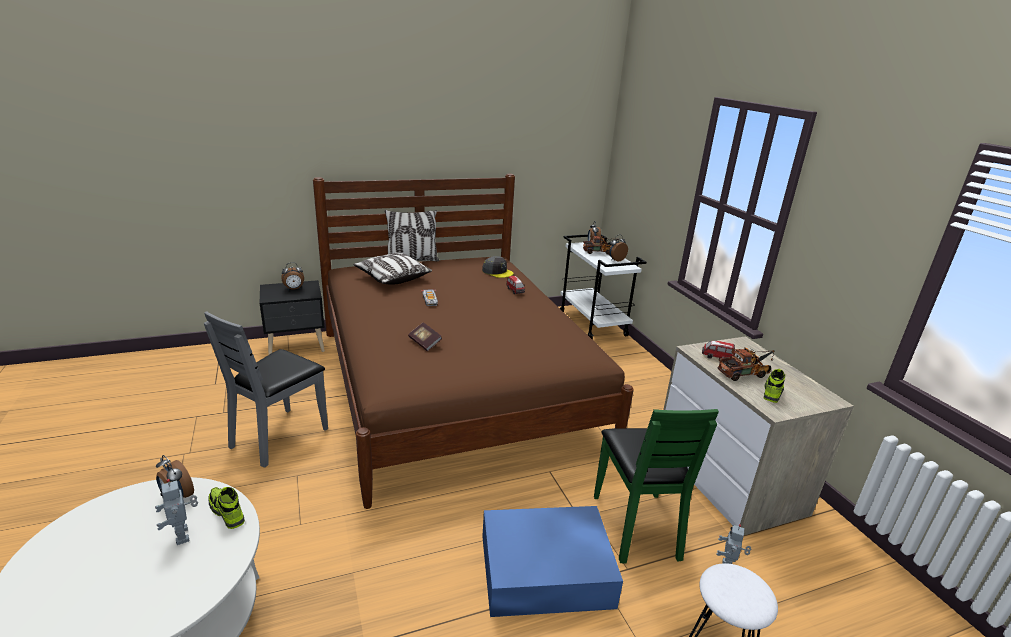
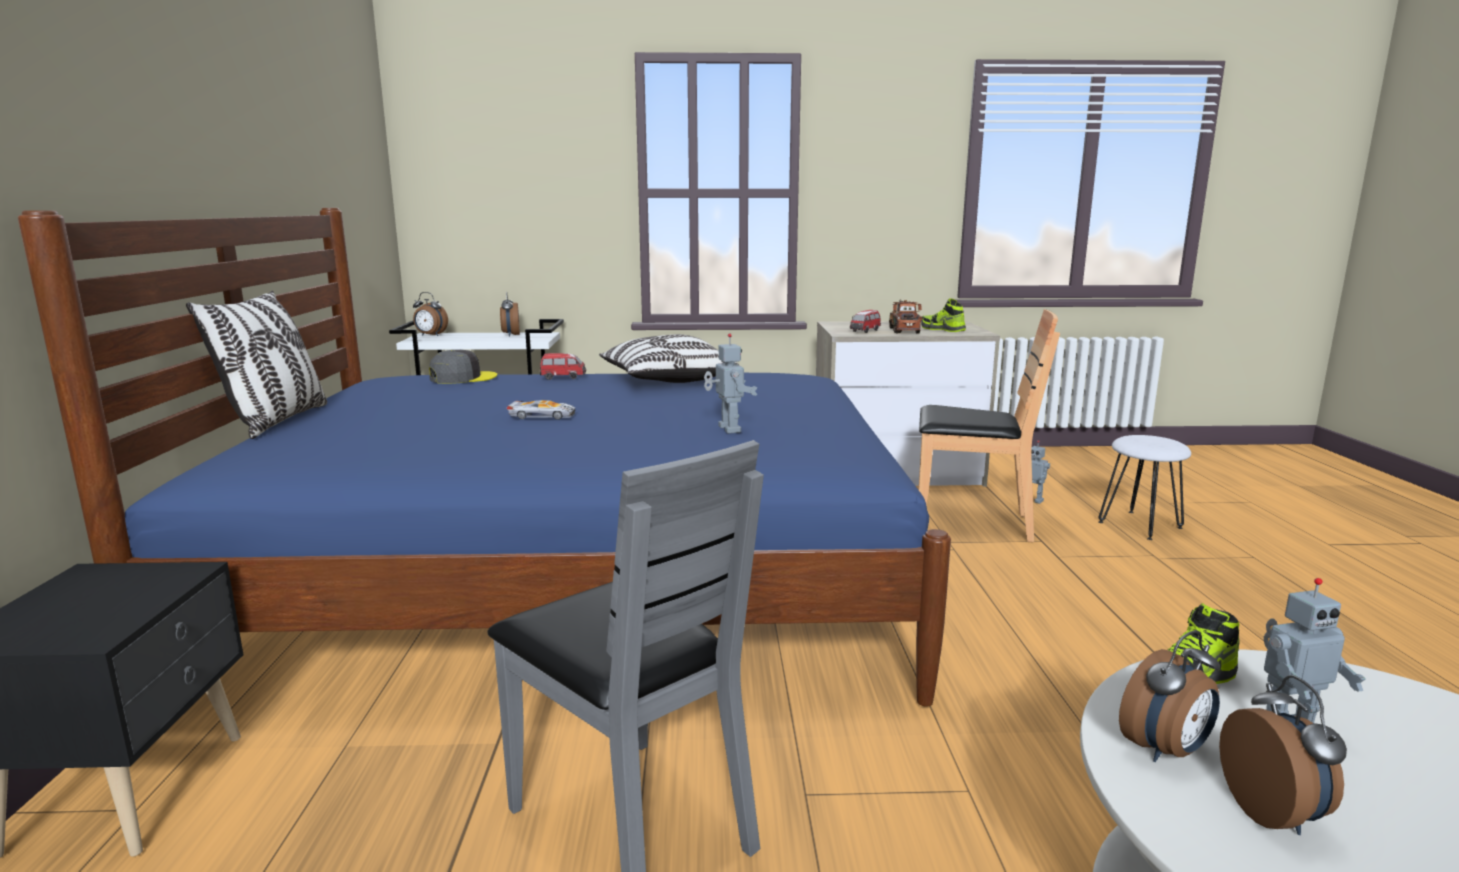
camera: 70 degrees left, 10 degrees down
(294, 289) = (89, 597): alarm clock -> alarm clock (1274, 813)
(392, 278) = (373, 433): pillow -> pillow (666, 381)
(425, 343) = (727, 429): book -> toy robot
(452, 386) = (581, 588): brown bed -> blue bed
(547, 571) = (1053, 581): blue storage box -> none
(600, 252) = (468, 336): toy truck -> none
(637, 525) = (970, 523): green chair -> brown chair

